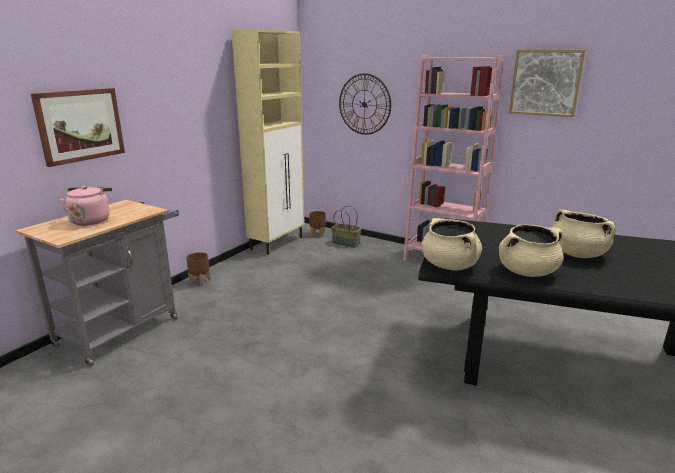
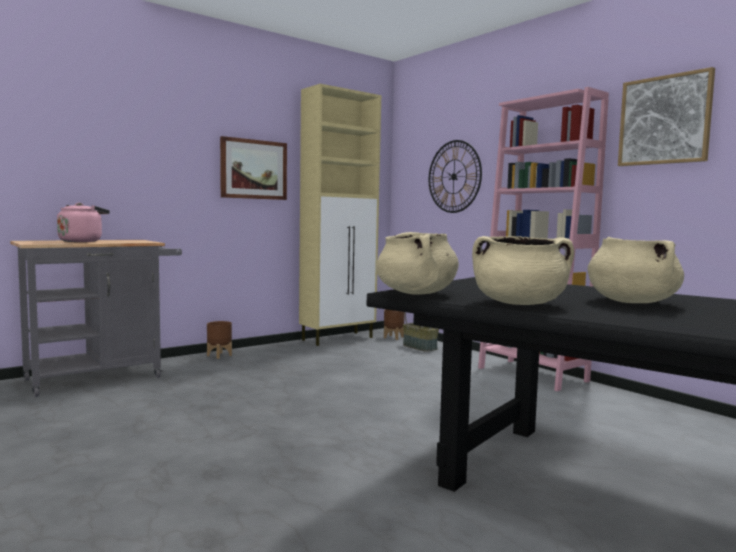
camera: 20 degrees right, 15 degrees down
(80, 125) = (105, 154): picture -> picture (253, 169)

